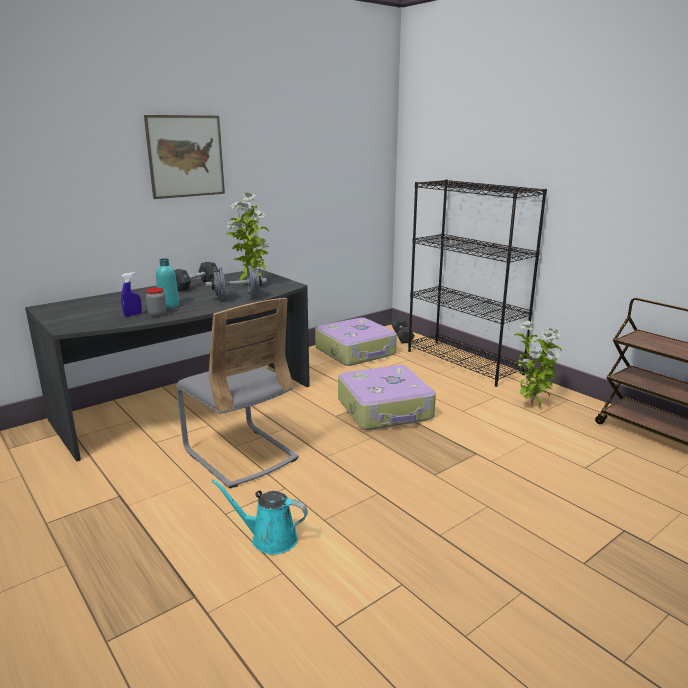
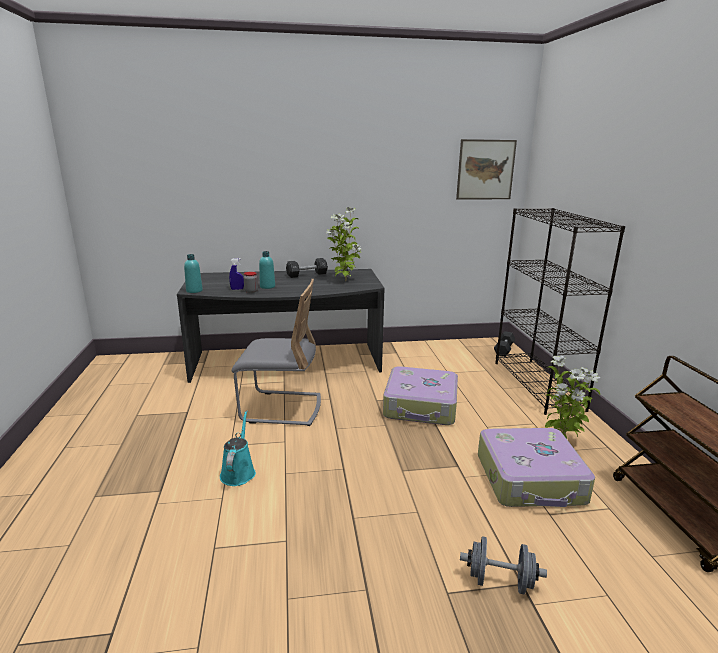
camera: 30 degrees right, 0 degrees up
(74, 327) = (194, 291): none -> turquoise bottle
(186, 156) = (316, 175): picture -> picture (485, 170)
(237, 298) = (318, 289): grey dumbbell -> grey dumbbell (499, 581)
(240, 454) = (281, 408): grey chair -> grey chair turned 75 degrees counterclockwise
(269, 538) = (238, 472): turquoise watering can -> turquoise watering can turned 45 degrees clockwise
(356, 351) = (449, 353): suitcase -> suitcase (531, 479)

